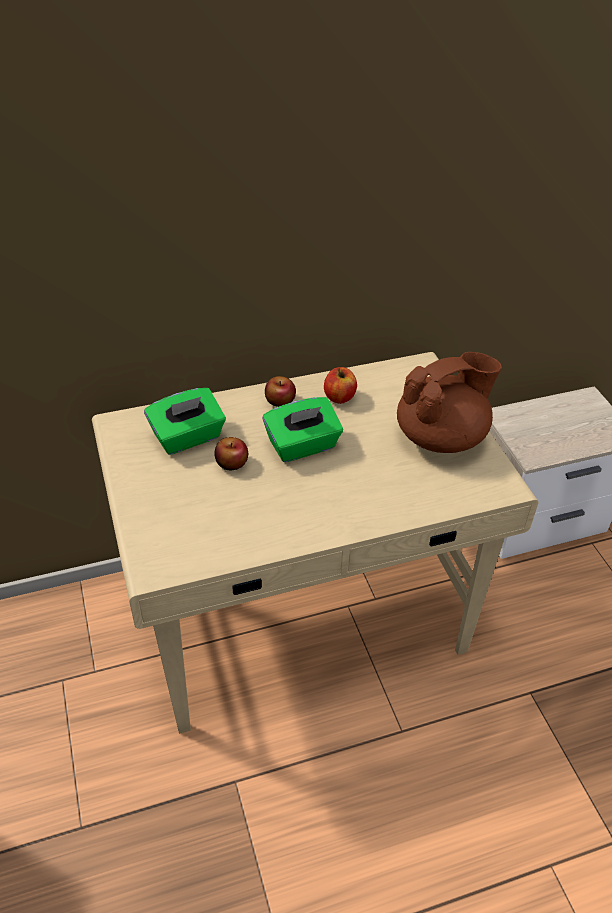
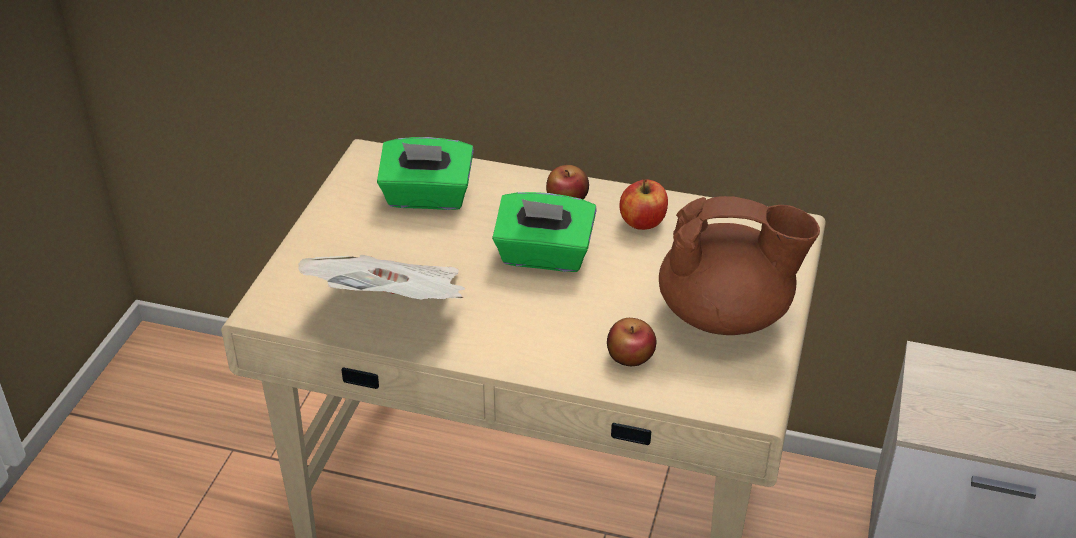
camera: 35 degrees right, 5 degrees down
(232, 463) = (448, 241): apple -> apple (630, 356)
(242, 527) = (394, 309): none -> newspaper

